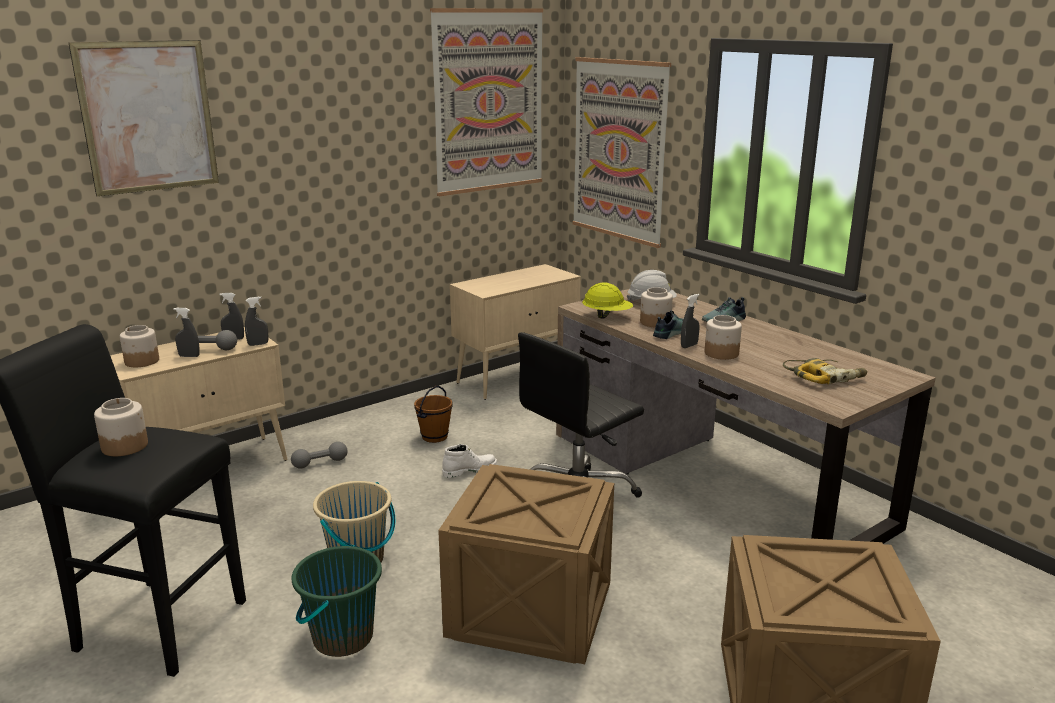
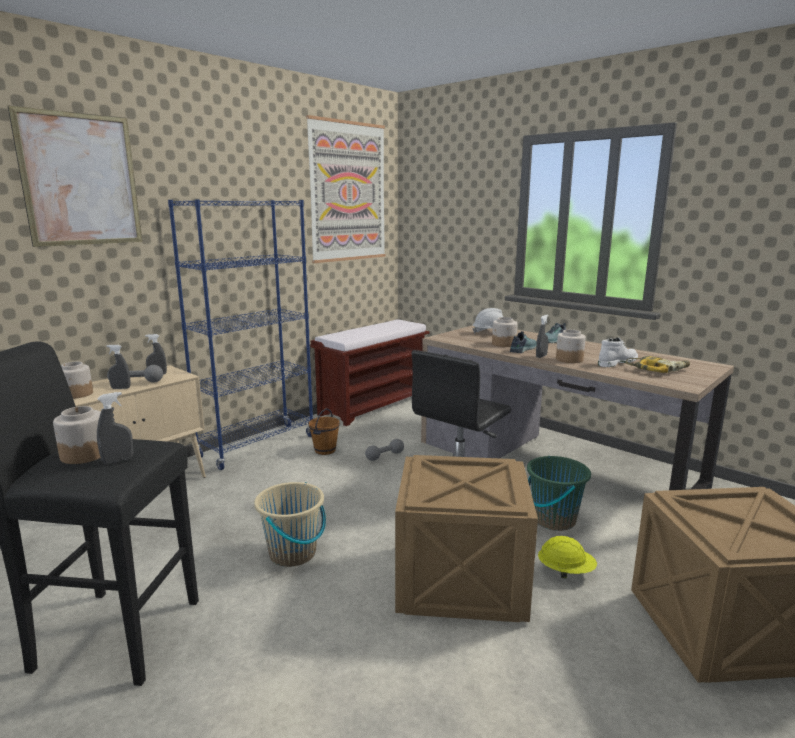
camera: 10 degrees left, 5 degrees down
(258, 344) = (181, 377): grey spray bottle -> grey spray bottle (118, 460)
(320, 463) = (235, 477): grey dumbbell -> grey dumbbell (385, 456)
(342, 637) = (301, 624): green bucket -> green bucket (553, 520)
(356, 425) = (257, 446): none -> blue bookcase
(469, 470) = (363, 472): white boot -> white boot (616, 363)
(517, 377) = (373, 405): beige cabinet -> brown bench
(607, 316) = (465, 342): yellow hard hat -> yellow hard hat (565, 571)
(619, 150) = (446, 228): picture -> none

